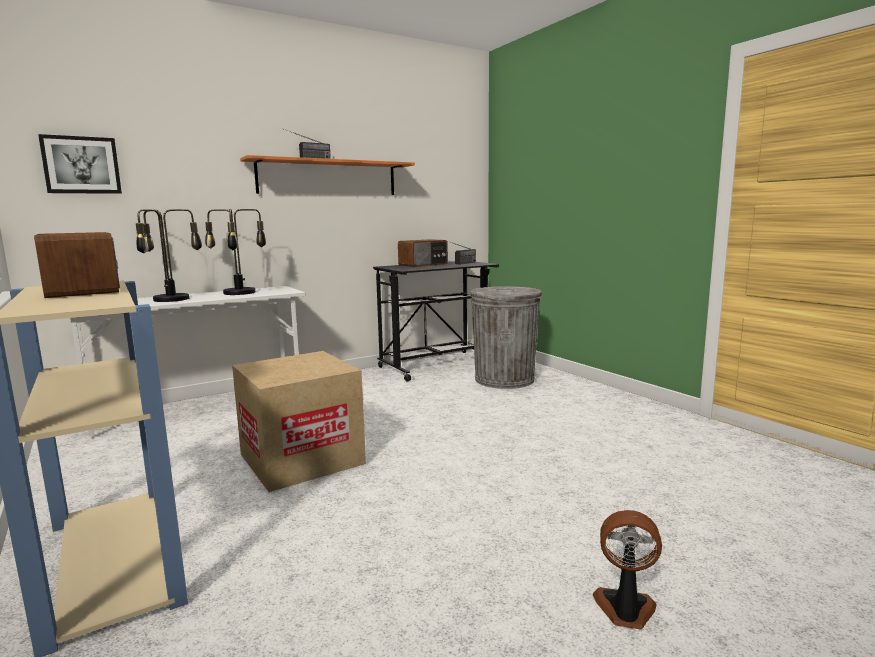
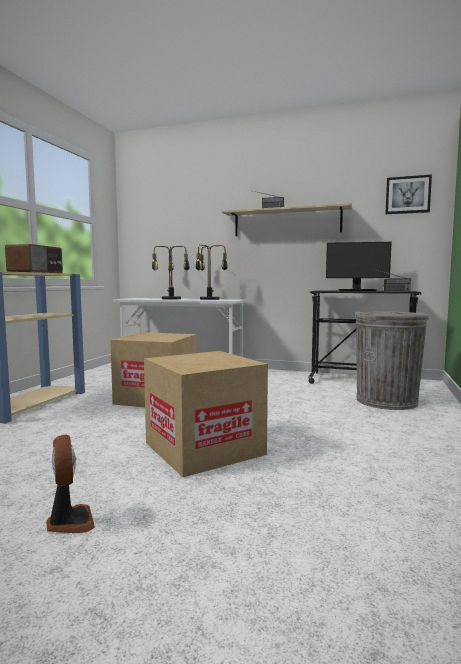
camera: 50 degrees right, 5 degrees down
(81, 165) = (150, 225): picture -> picture (407, 195)
(328, 178) = (286, 222): orange shelf -> beige shelf
(423, 264) = (356, 290): radio -> monitor
(513, 484) = (204, 448): none -> cardboard box

